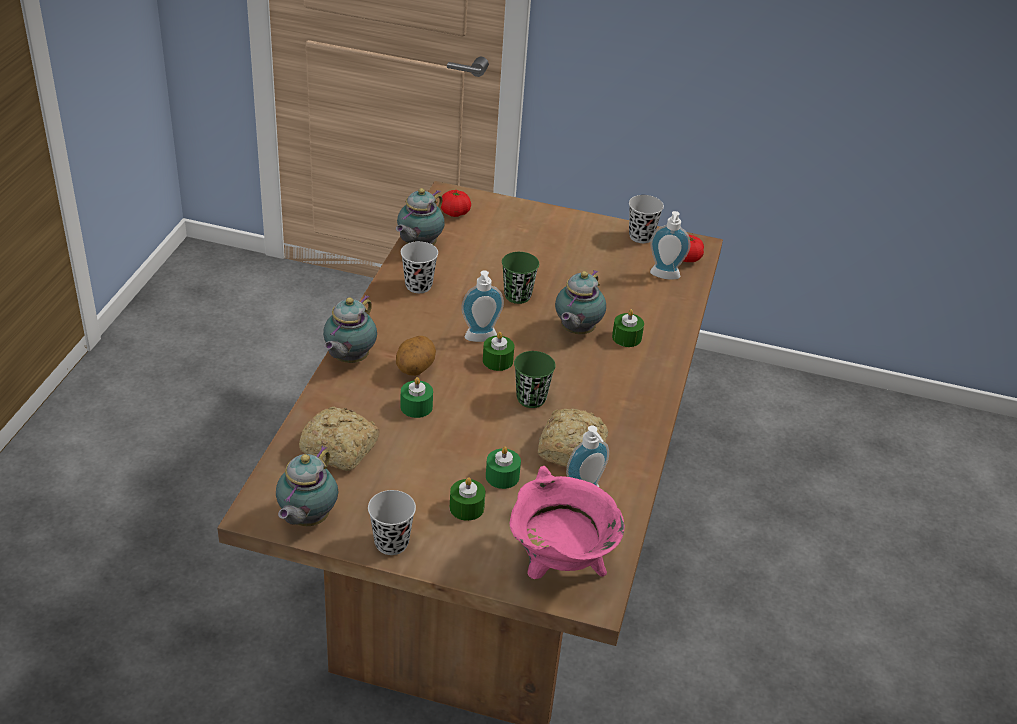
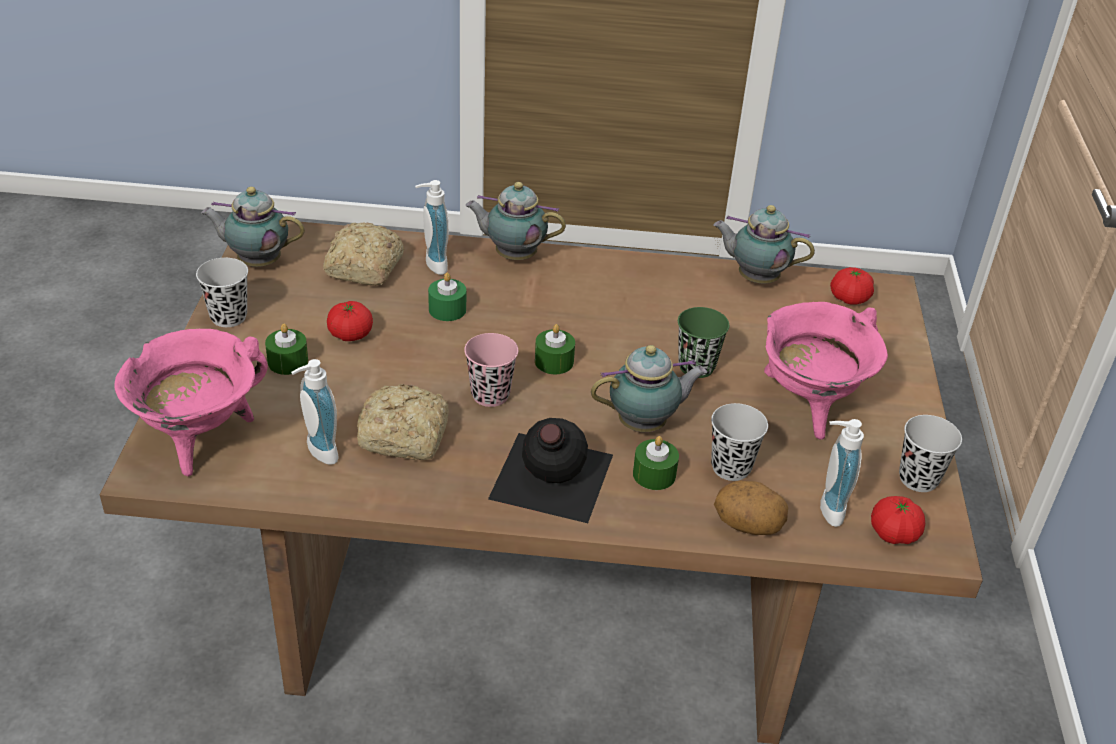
camera: 80 degrees right, 0 degrees up
(414, 369) = (513, 301): potato -> potato (748, 525)
(418, 285) = (674, 287): black cup -> black cup (731, 467)
(437, 466) = (350, 334): none -> tomato
(481, 339) = (591, 345): soap dispenser -> soap dispenser (432, 265)
(502, 476) = (343, 383): green candle -> none
(531, 398) = (490, 395): green cup -> pink cup
(568, 259) = (809, 406): none -> pink cooking pot
(576, 331) = (645, 424): teapot -> teapot turned 150 degrees clockwise
(624, 384) = (549, 477): none -> black bottle

